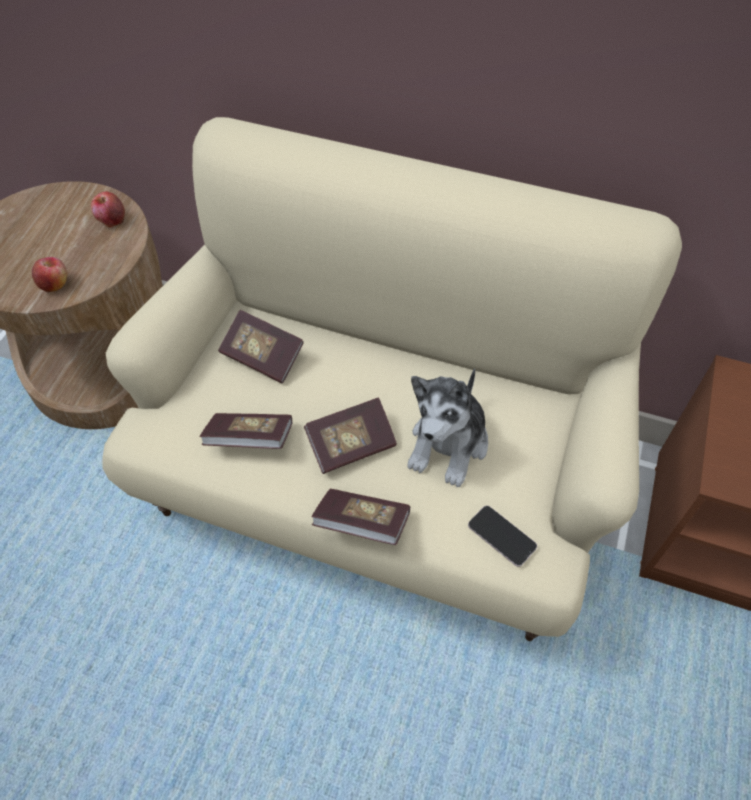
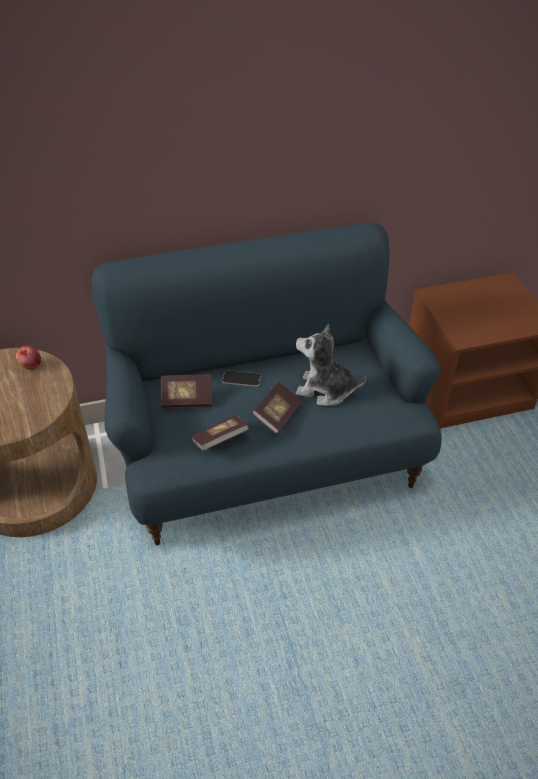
camera: 35 degrees left, 10 degrees down
(55, 284) = (32, 414): apple -> none
(362, 524) = (316, 446): book -> none
(374, 483) = (268, 460): beige sofa -> blue sofa
(449, 444) = (325, 390): plush toy -> plush toy turned 120 degrees clockwise
(502, 536) = (386, 415): phone -> phone (241, 379)

